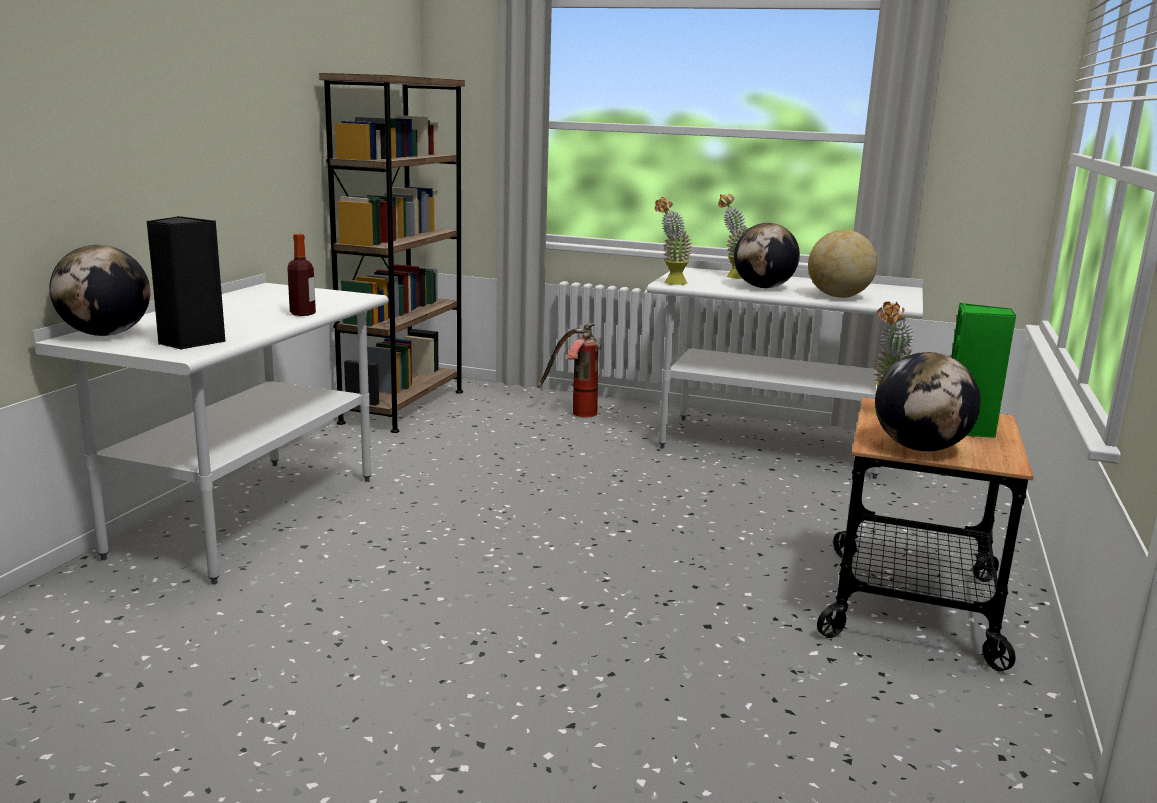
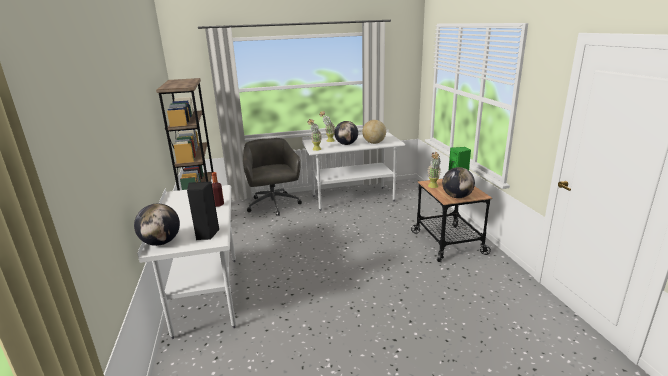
camera: 30 degrees left, 5 degrees up
(574, 413) = (273, 205): fire extinguisher -> grey office chair

